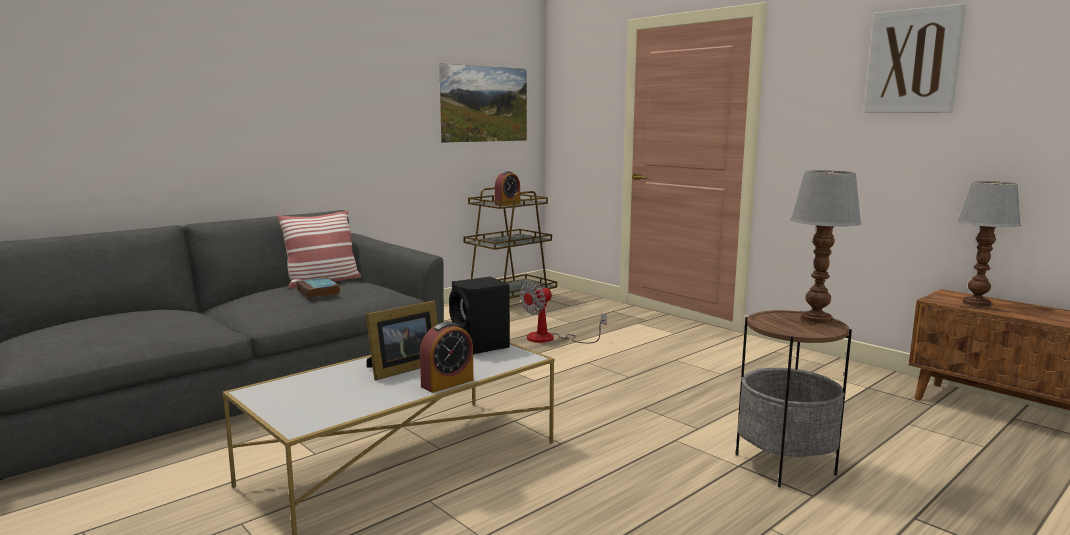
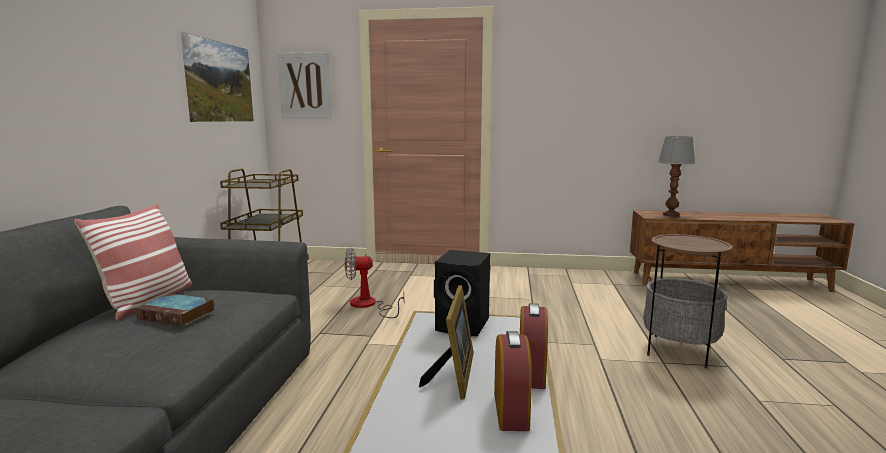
camera: 40 degrees left, 0 degrees up
(507, 204) = (266, 184): alarm clock -> alarm clock (511, 410)
(550, 339) = (369, 305): fan -> fan turned 75 degrees clockwise
(815, 319) = (690, 238): table lamp -> none
(913, 61) = (607, 57): picture -> picture (305, 86)

